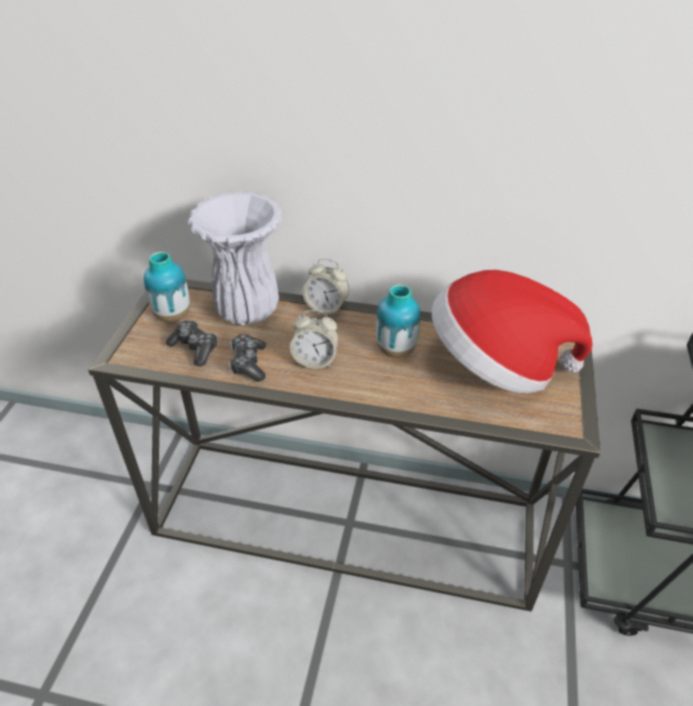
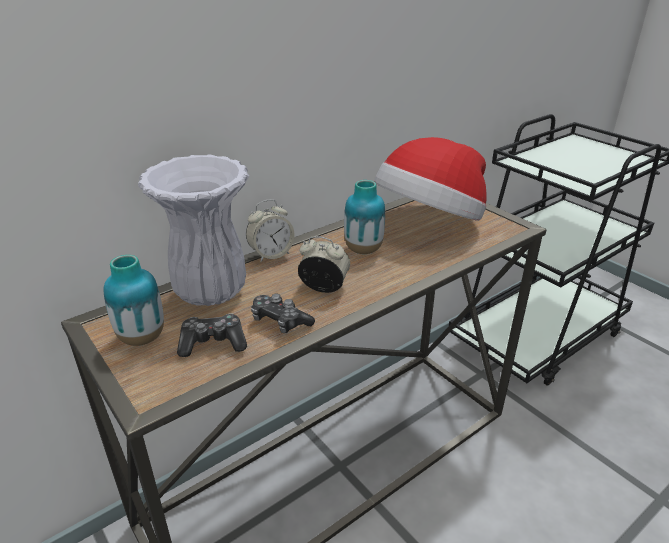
camera: 50 degrees left, 10 degrees down
(315, 360) = (324, 288): alarm clock -> alarm clock turned 120 degrees counterclockwise

